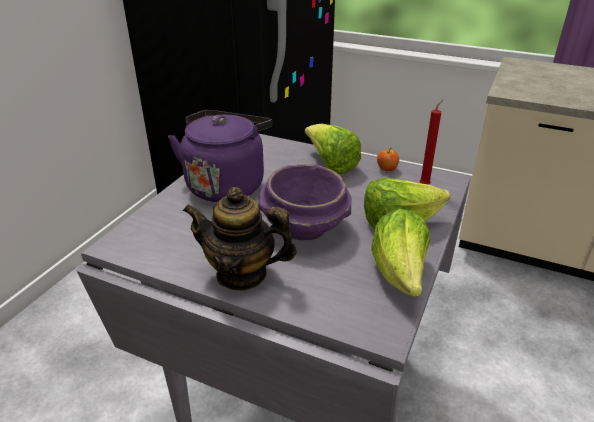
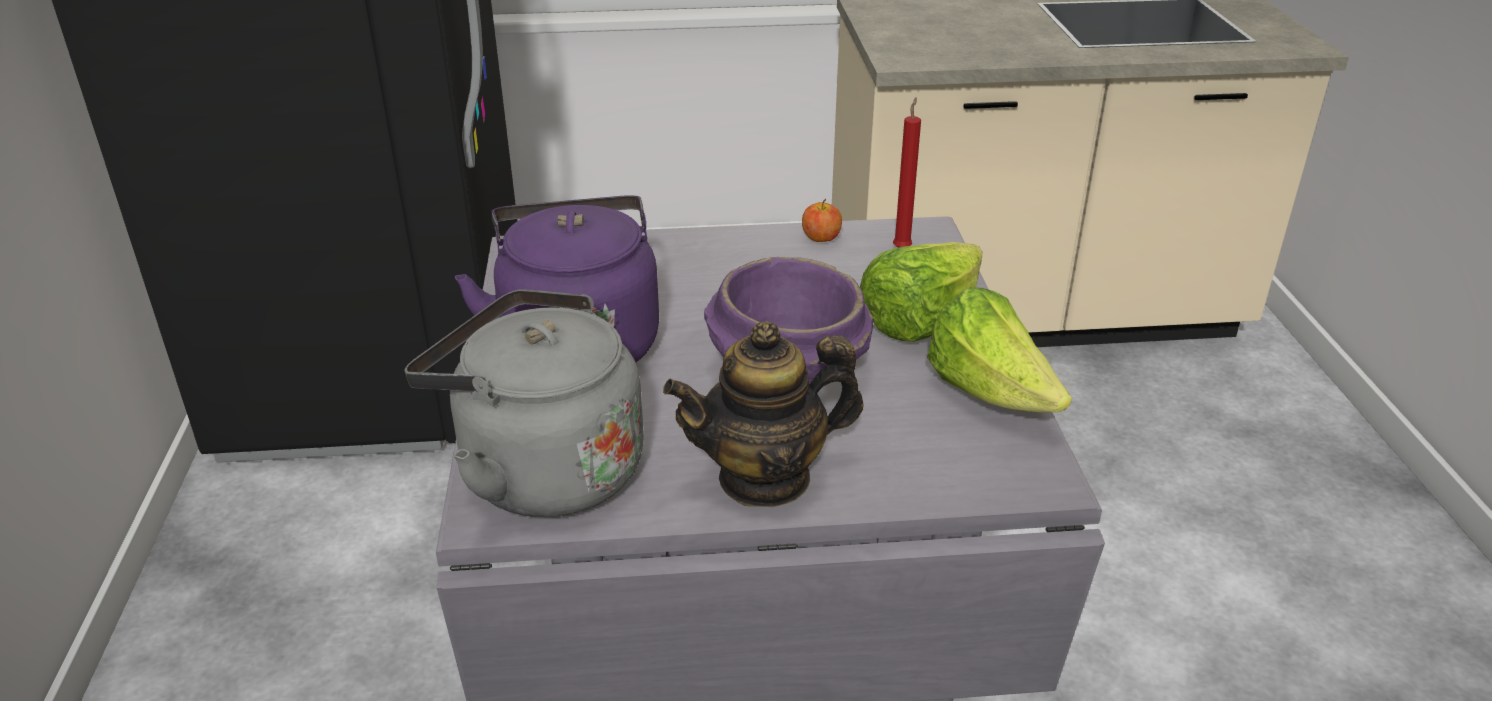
camera: 30 degrees left, 0 degrees up
(154, 234) = (542, 470): none -> grey kettle
(331, 164) = (724, 256): lettuce -> none

